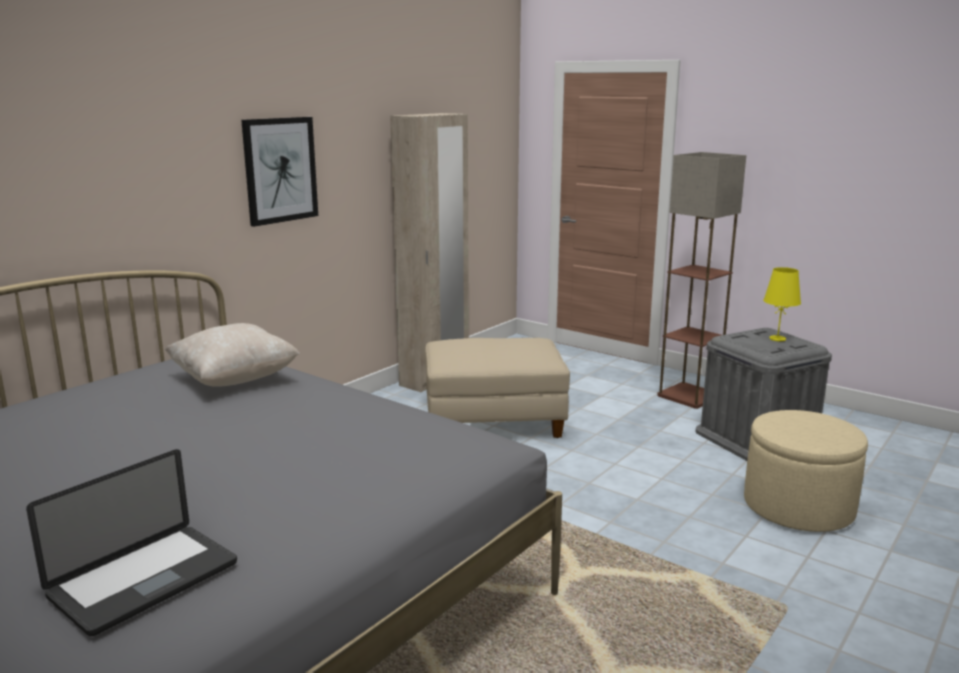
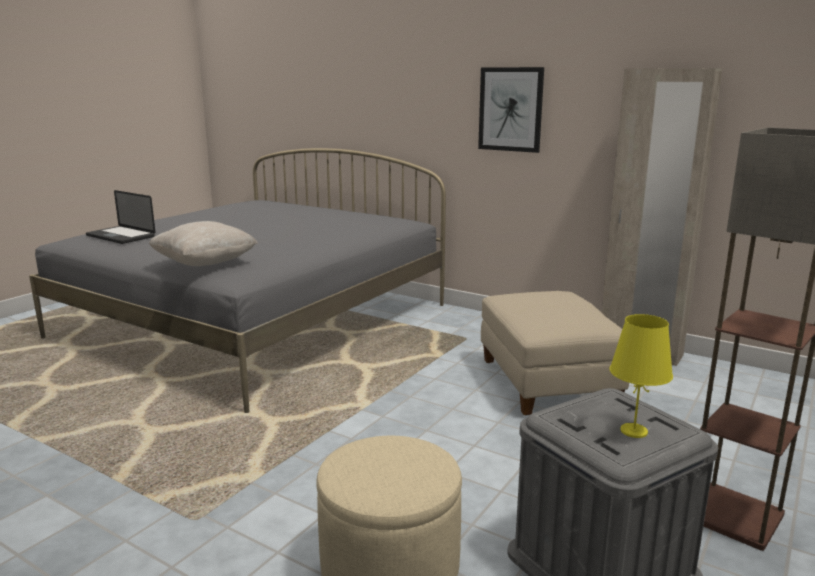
camera: 85 degrees right, 0 degrees up
(235, 380) = (347, 226): beige pillow -> beige pillow (205, 264)

